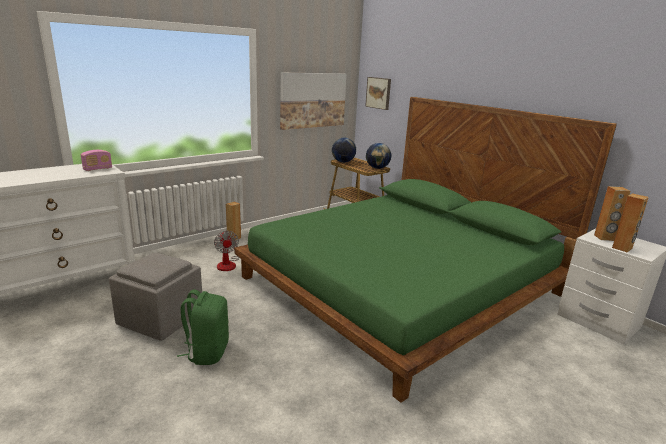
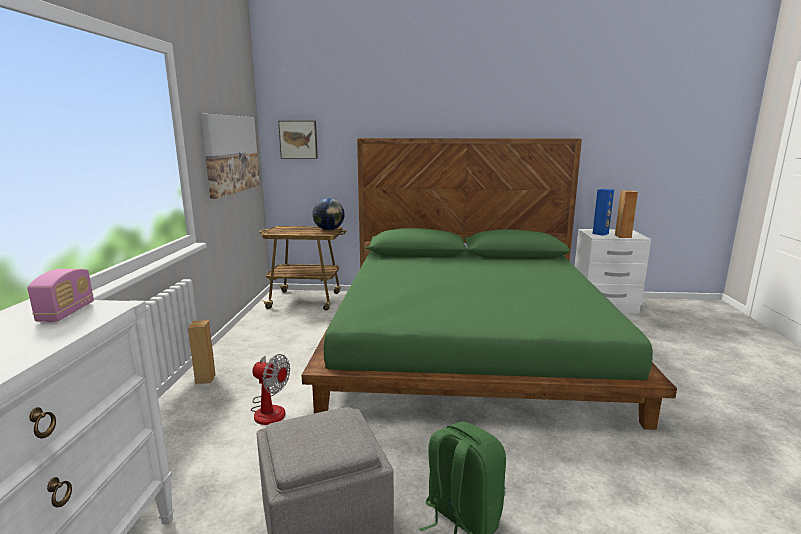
camera: 45 degrees left, 5 degrees down
(343, 162) = (280, 232): globe -> none
(604, 238) = (600, 233): brown speaker -> blue speaker

